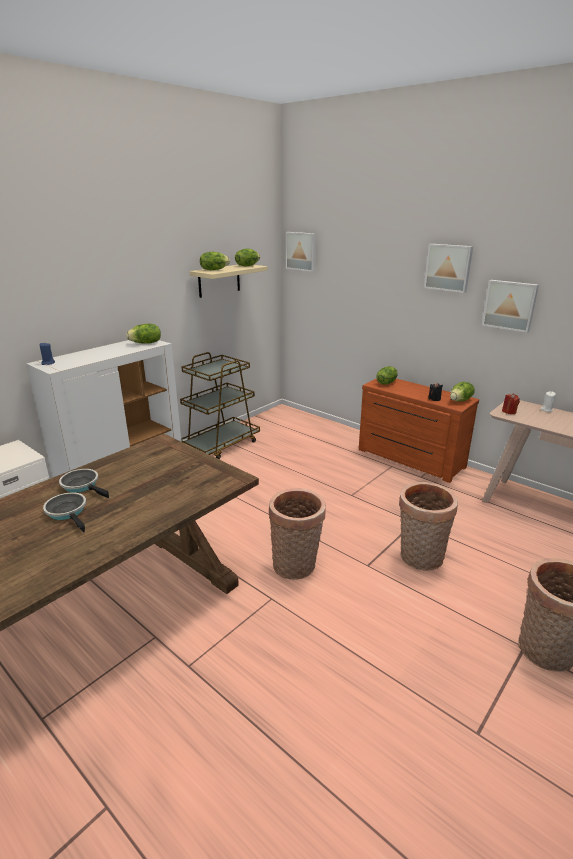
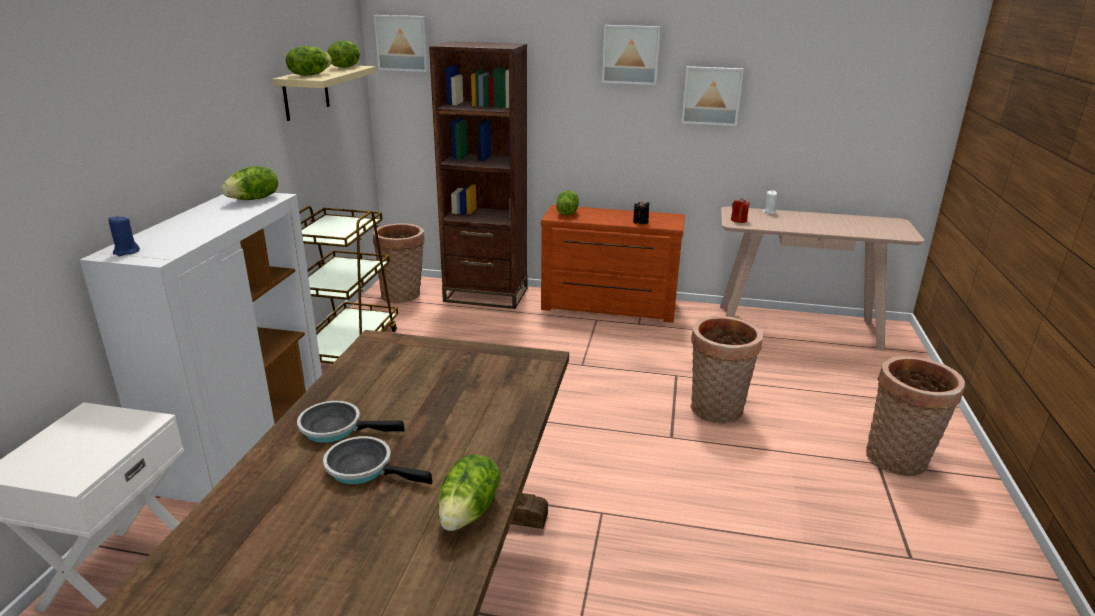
camera: 30 degrees left, 0 degrees up
(296, 566) = (596, 466): basket -> basket (403, 295)
(330, 431) = (486, 295): none -> brown bookcase
(460, 400) = (669, 219): lettuce -> lettuce (470, 512)

